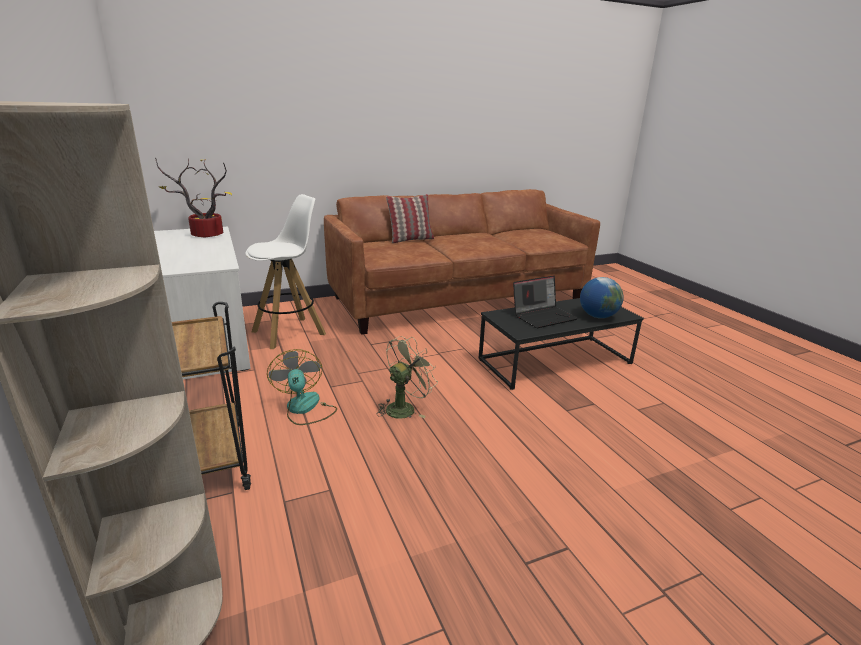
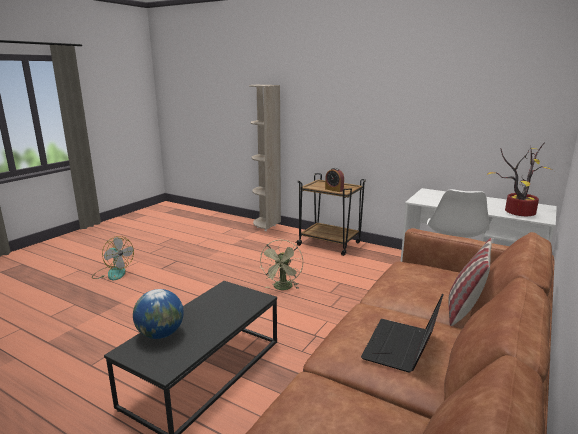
camera: 145 degrees right, 5 degrees down
(195, 337) = (334, 190): none -> alarm clock
(305, 409) = (330, 269): fan -> fan (113, 273)
(543, 316) = (217, 312): laptop -> laptop (401, 348)

